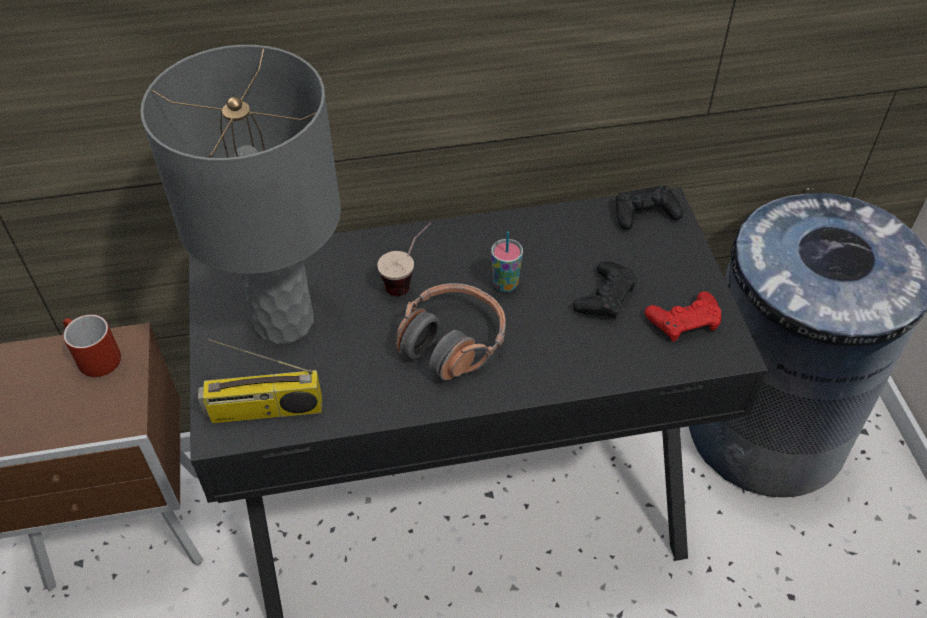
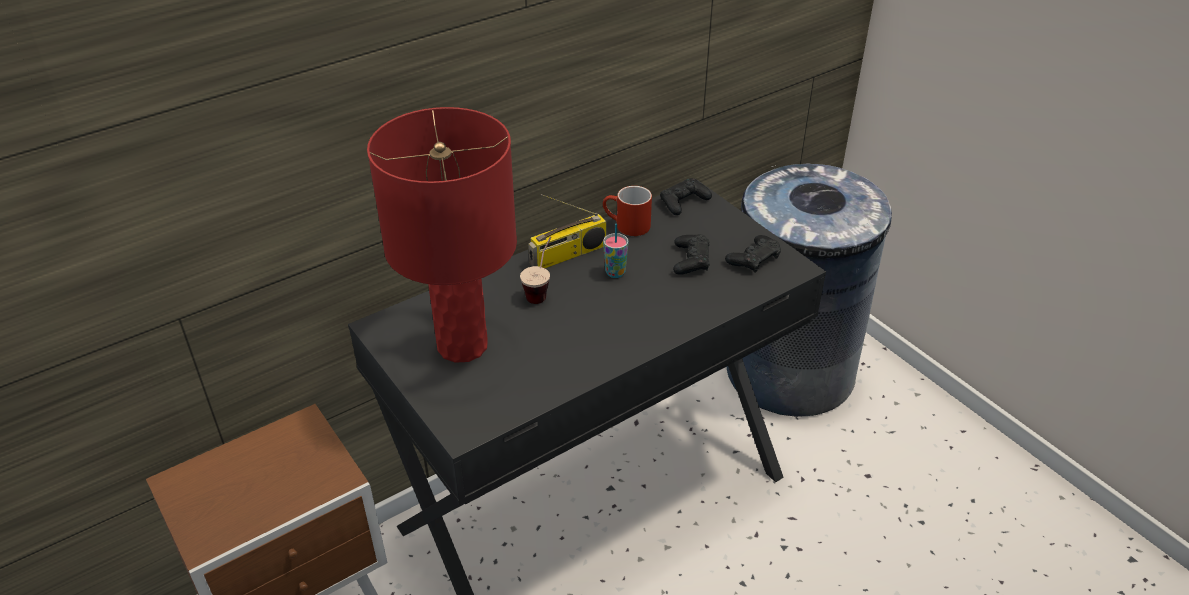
camera: 25 degrees left, 10 degrees down
(92, 357) = (280, 443): red mug -> red mug (626, 226)
(264, 411) = (489, 407): radio -> radio (568, 255)
(284, 322) = (462, 346): grey table lamp -> red table lamp
(452, 341) = (601, 319): headphones -> none
(684, 321) = (754, 259): red game controller -> black game controller

